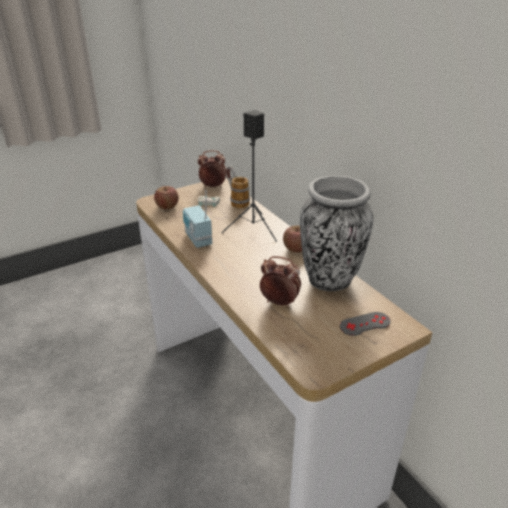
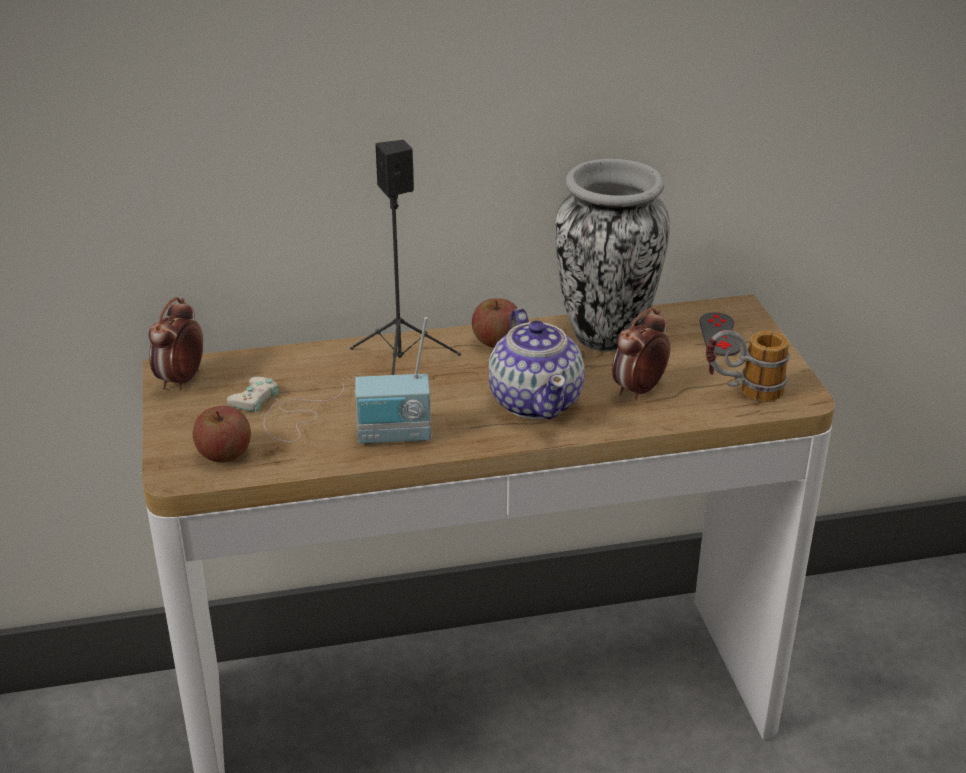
camera: 70 degrees left, 0 degrees up
(236, 200) = (272, 365): mug -> mug (742, 392)
(248, 271) = (536, 401): none -> teapot

